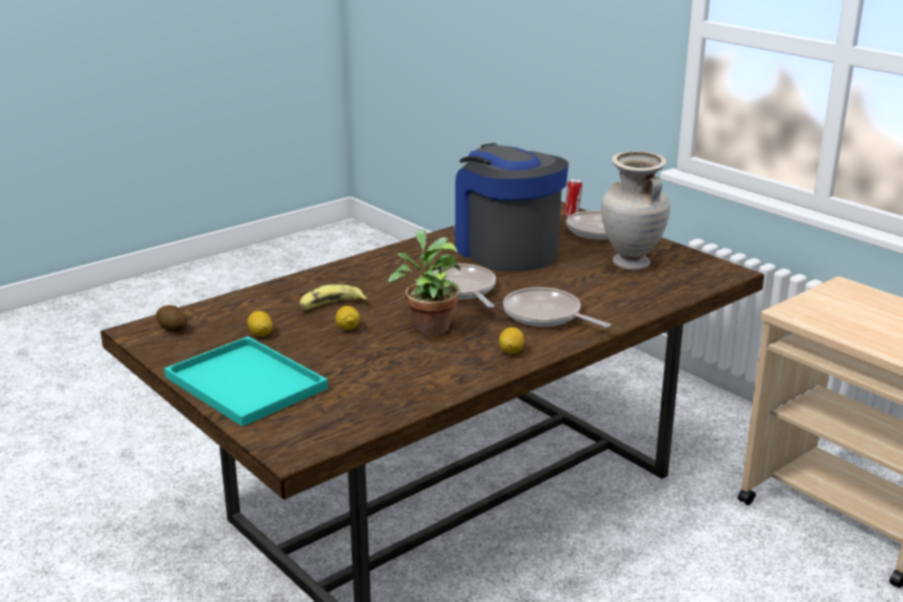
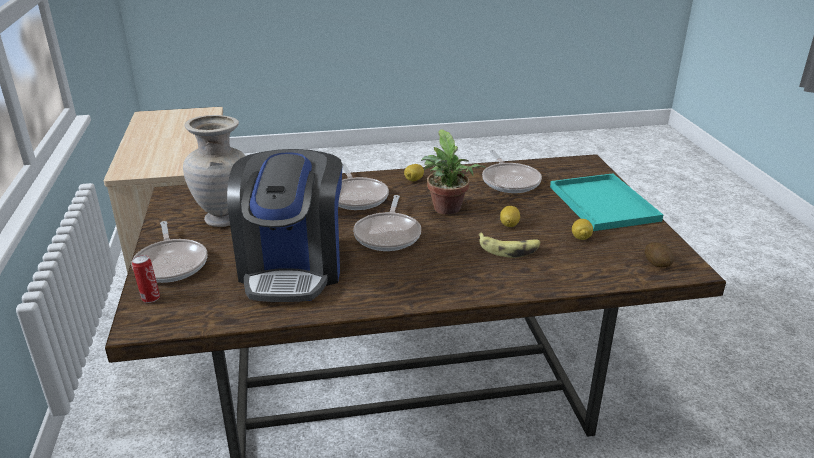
camera: 150 degrees left, 5 degrees up
(388, 383) = (510, 181): none -> frying pan

